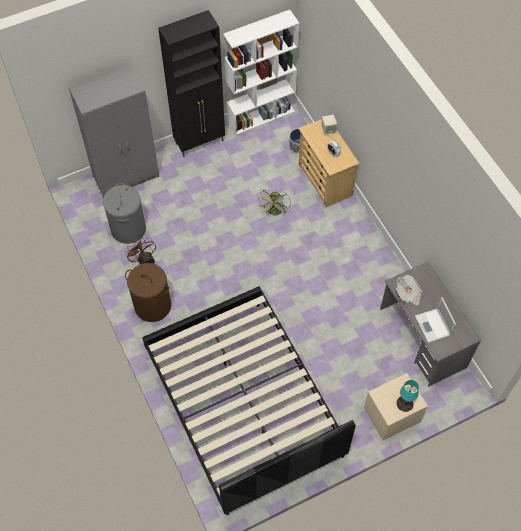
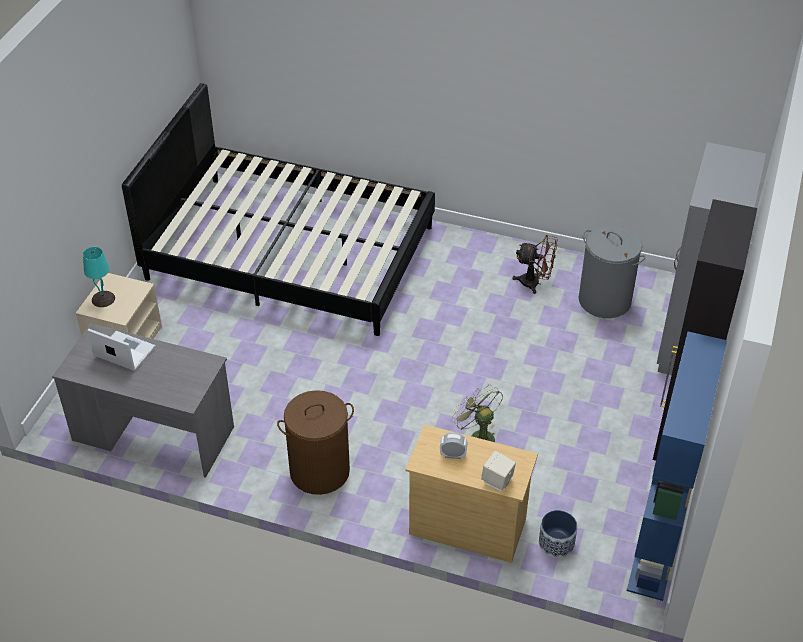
camera: 135 degrees right, 15 degrees down
(152, 306) = (479, 259): brown laundry basket -> brown laundry basket (319, 471)
(261, 116) = (657, 544): white bookcase -> blue bookcase
(408, 294) = (183, 362): newspaper -> none

